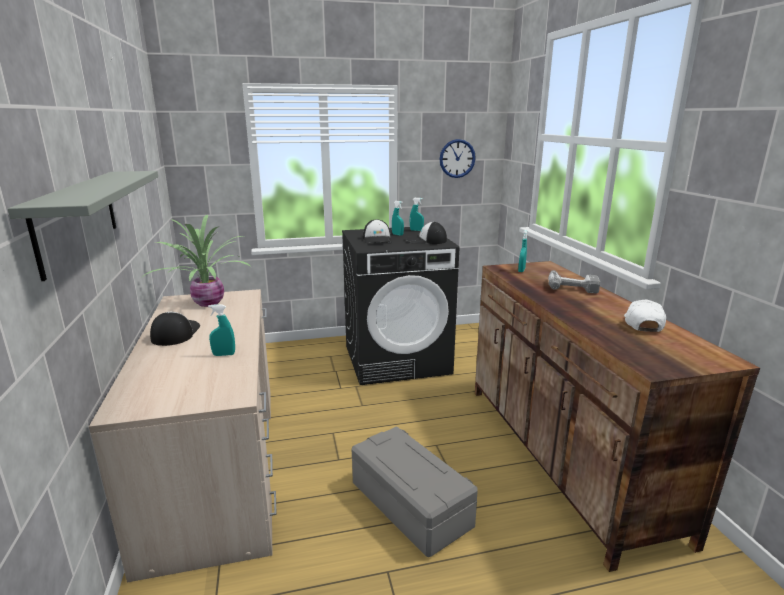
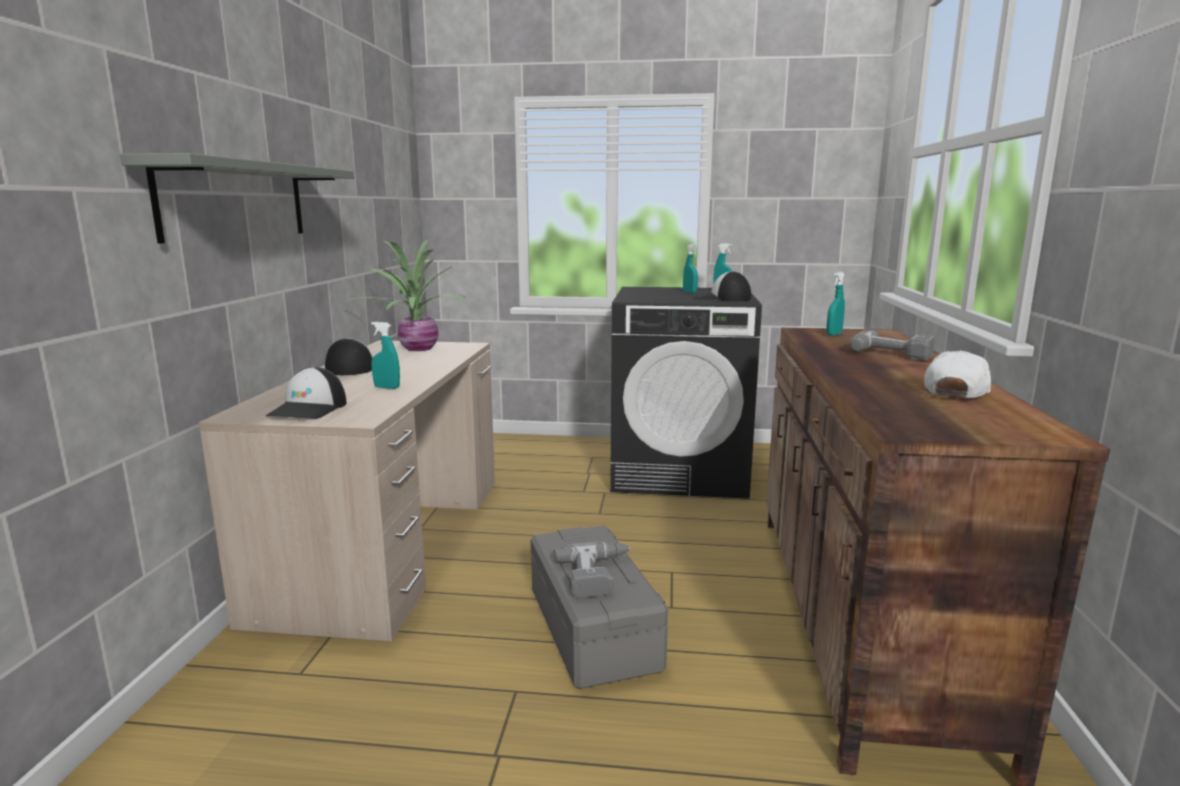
camera: 20 degrees right, 5 degrees down
(377, 239) = (656, 294): cap -> cap (309, 409)
(420, 472) = (598, 575): none -> power drill
(457, 158) = (801, 195): wall clock -> none

